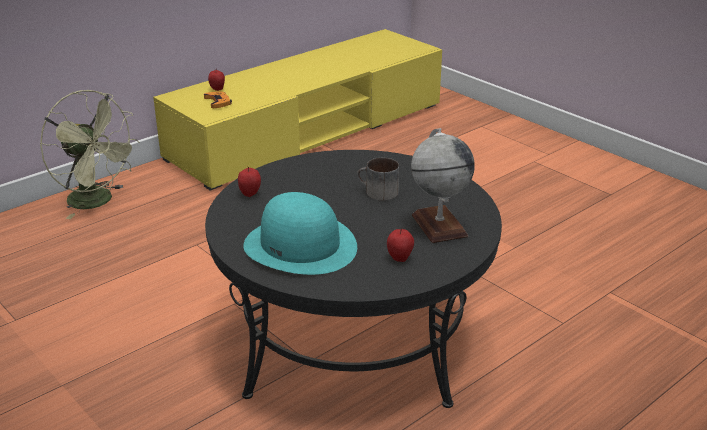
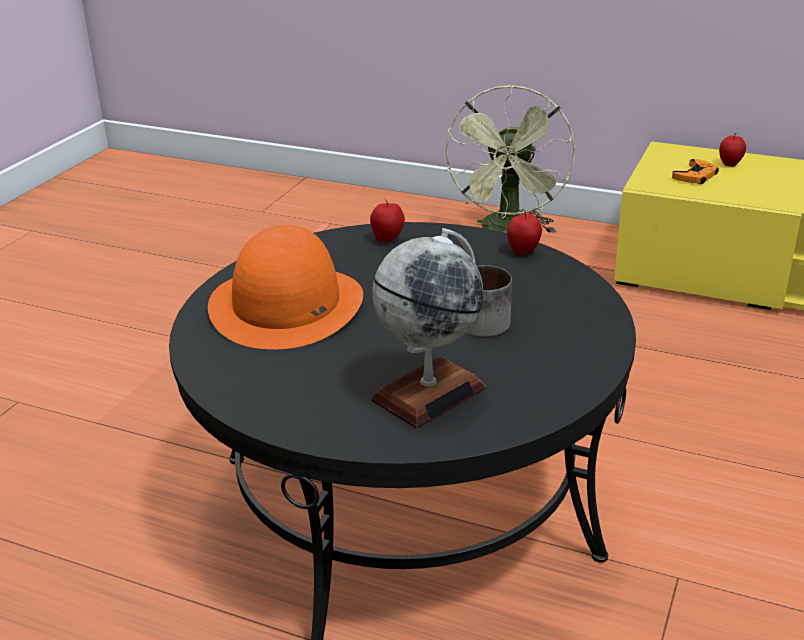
camera: 65 degrees right, 0 degrees up
(300, 246) = (287, 305): turquoise hat -> orange hat
(400, 258) = (307, 384): apple -> apple (523, 252)

